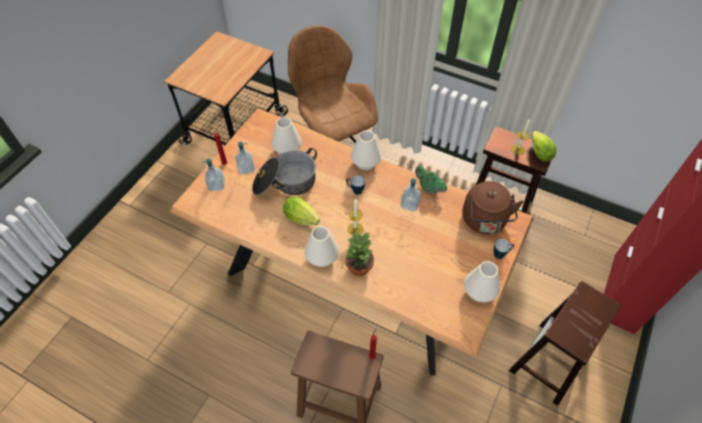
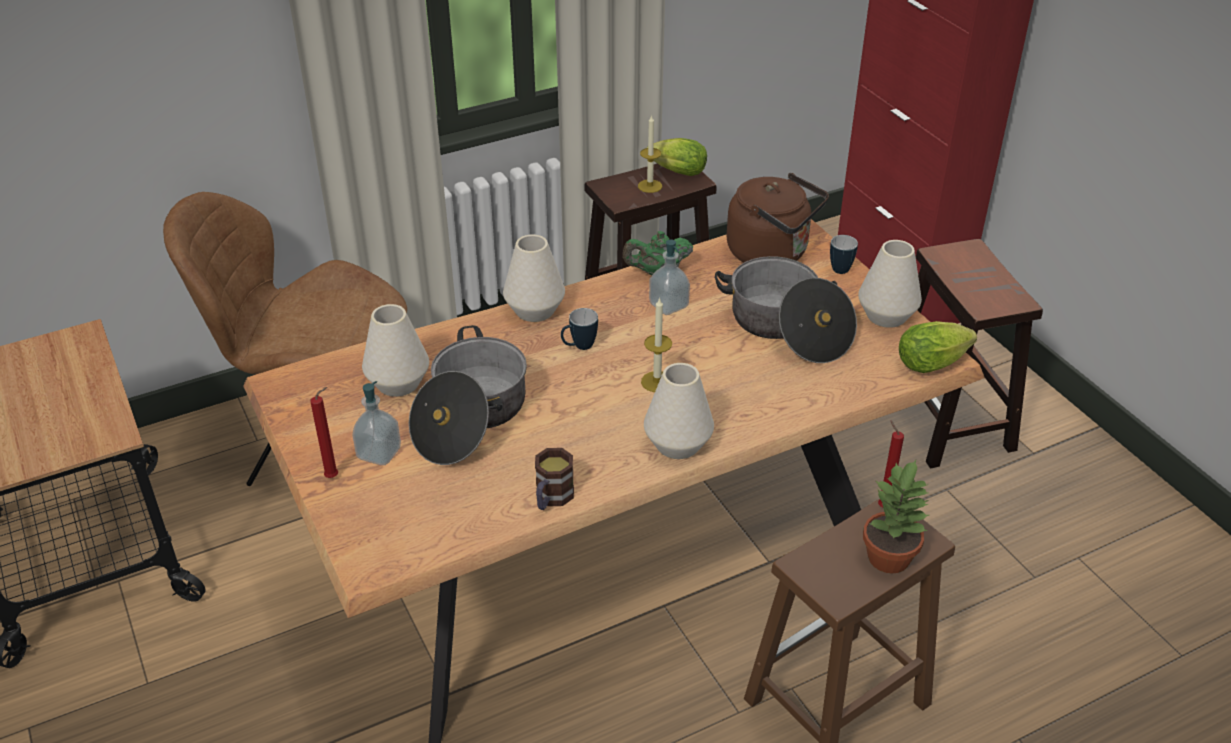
camera: 55 degrees left, 15 degrees down
(216, 185) = (371, 510): soap dispenser -> none
(260, 234) = (551, 498): none -> mug
(303, 219) = (575, 431): lettuce -> lettuce (935, 363)
(359, 268) = (738, 412): potted plant -> potted plant (890, 558)
(433, 256) = (786, 328): none -> cooking pot

